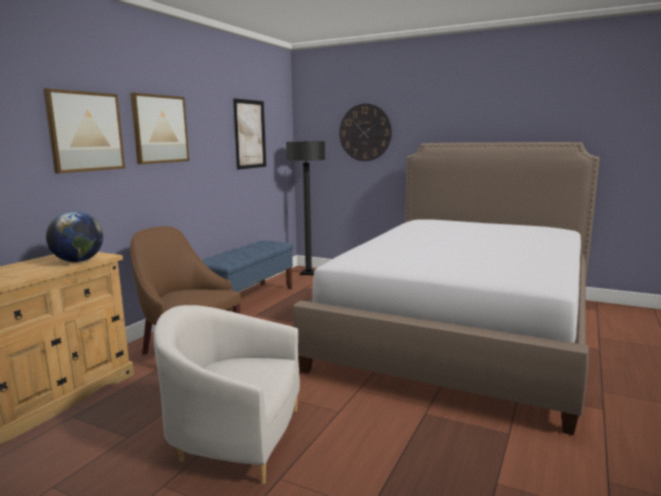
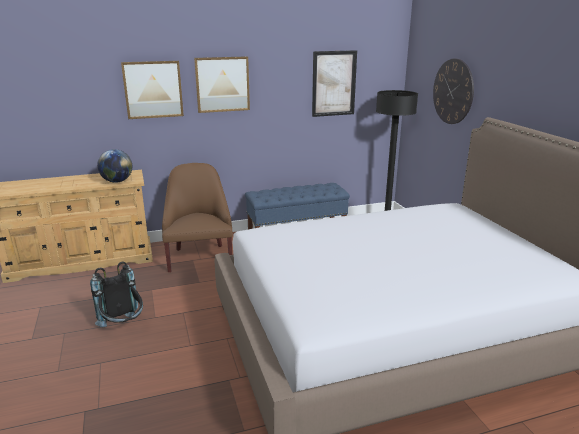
camera: 45 degrees right, 10 degrees up
(235, 438) = (123, 327): white armchair -> black backpack

